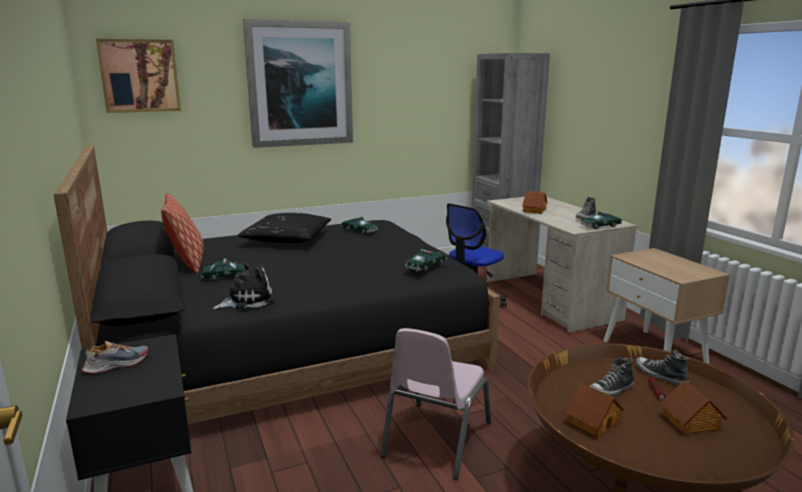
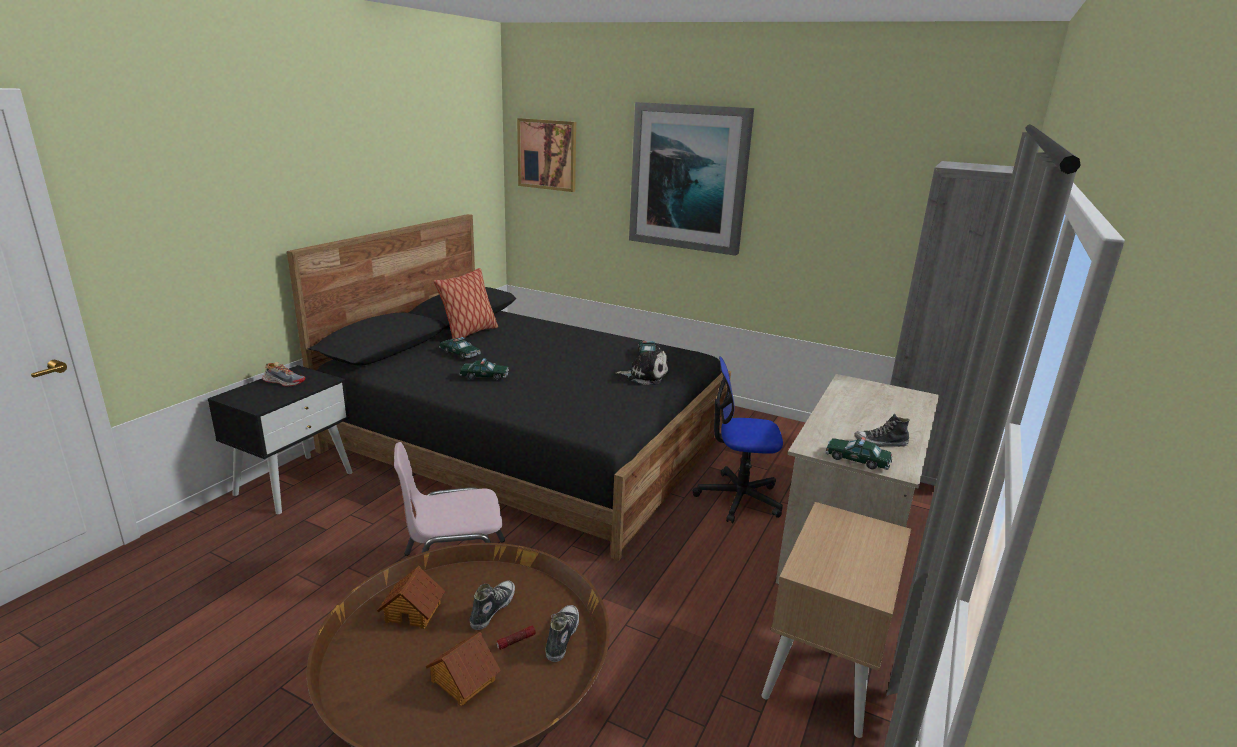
camera: 50 degrees right, 5 degrees up
(246, 300) = (421, 376): plush toy -> plush toy (645, 376)
(287, 239) = (576, 341): black pillow -> none
(426, 266) = (580, 410): toy car -> toy car (484, 376)
(534, 210) = (846, 407): toy house -> none
(611, 390) = (492, 609): shoe -> shoe turned 90 degrees clockwise

